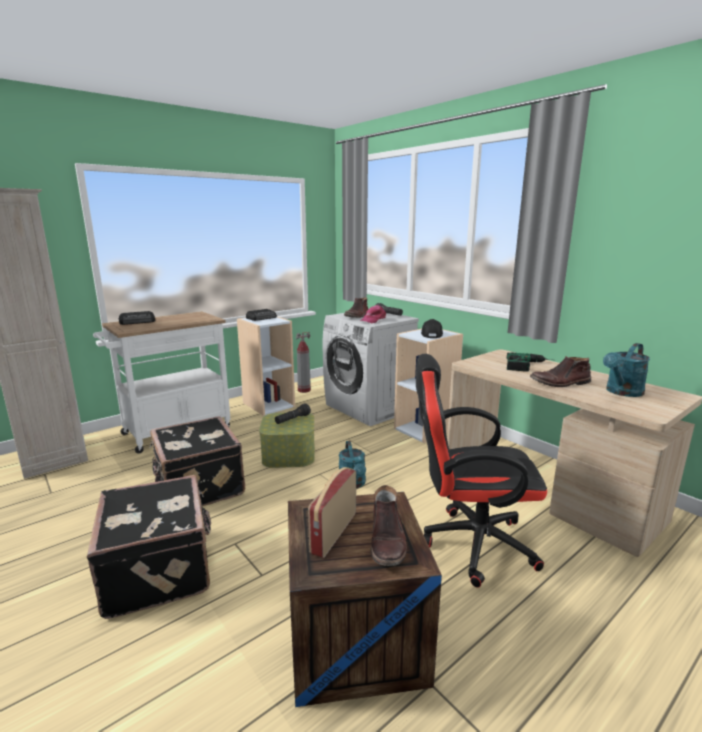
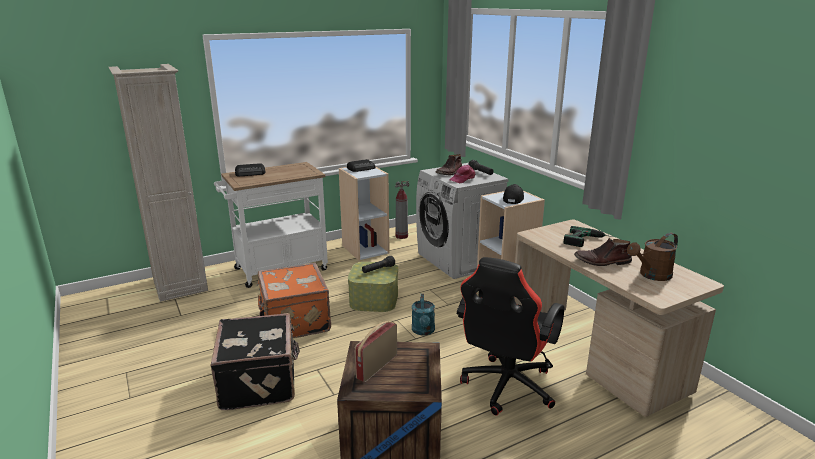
camera: 10 degrees right, 5 degrees up
(198, 487) = (294, 321): black suitcase -> orange suitcase
(387, 540) = (413, 376): brown boot -> none
(468, 544) = (504, 390): black office chair -> black office chair turned 75 degrees counterclockwise
(621, 392) = (651, 275): turquoise watering can -> brown watering can

